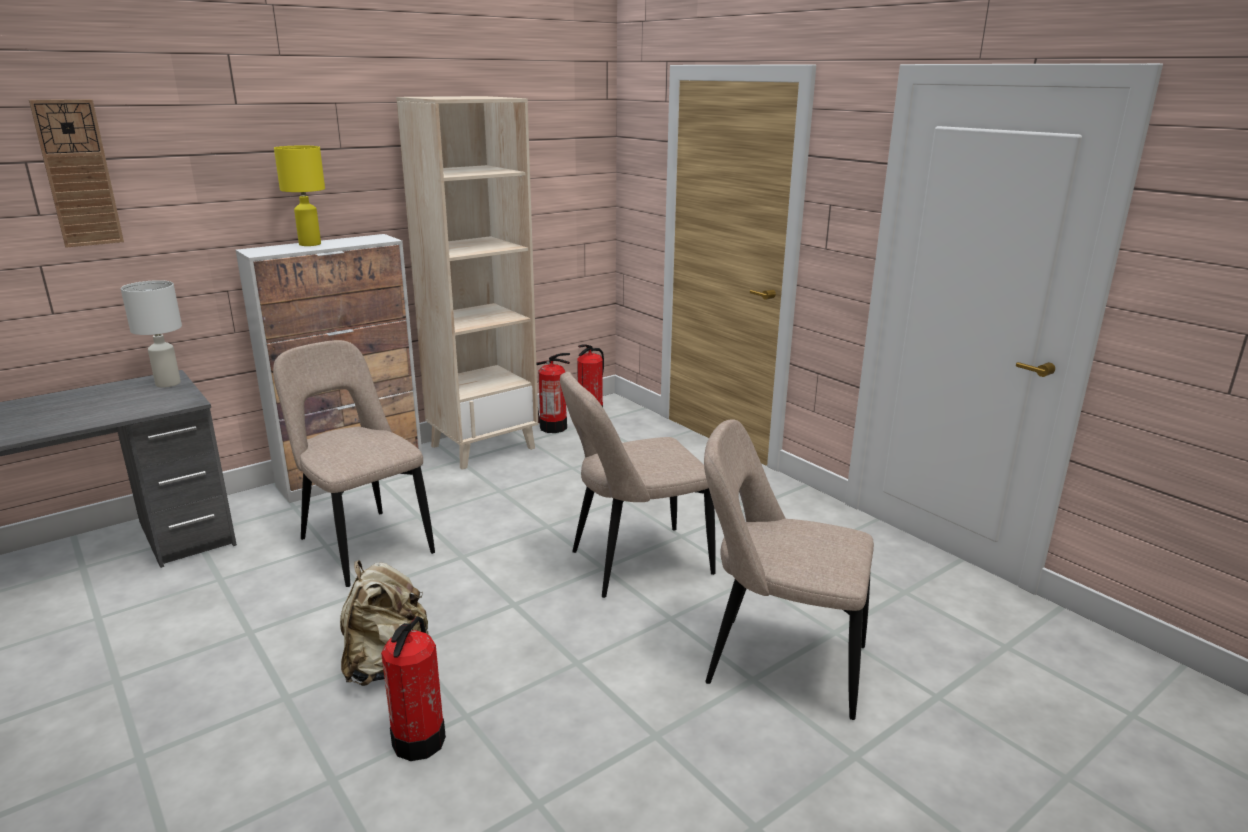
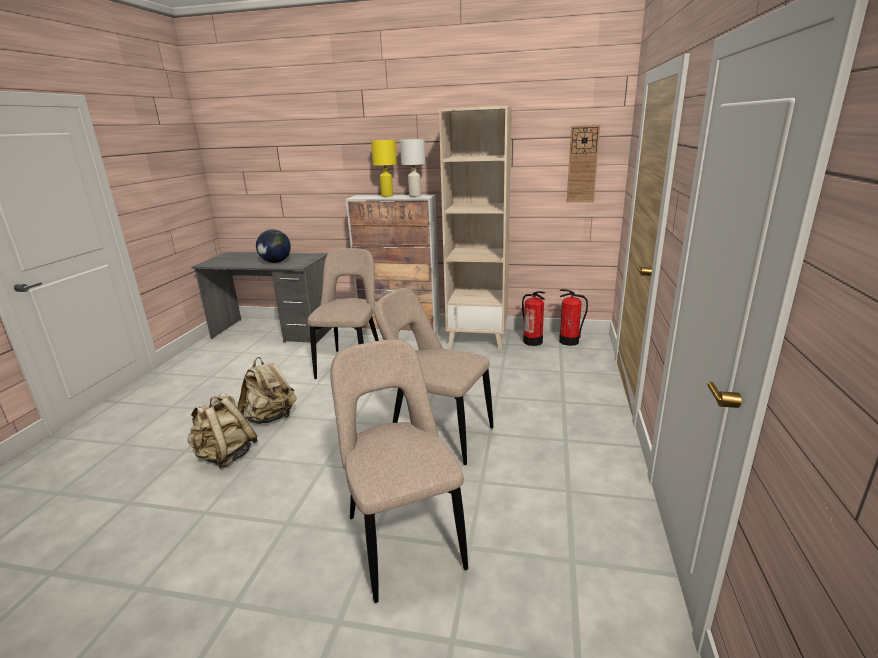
camera: 50 degrees right, 0 degrees up
(78, 174) = (294, 152): wall clock -> wall clock (582, 164)
(109, 408) = (276, 262): none -> globe
(168, 383) = (311, 257): white table lamp -> white table lamp (415, 196)
(419, 740) = (226, 456): fire extinguisher -> beige backpack

